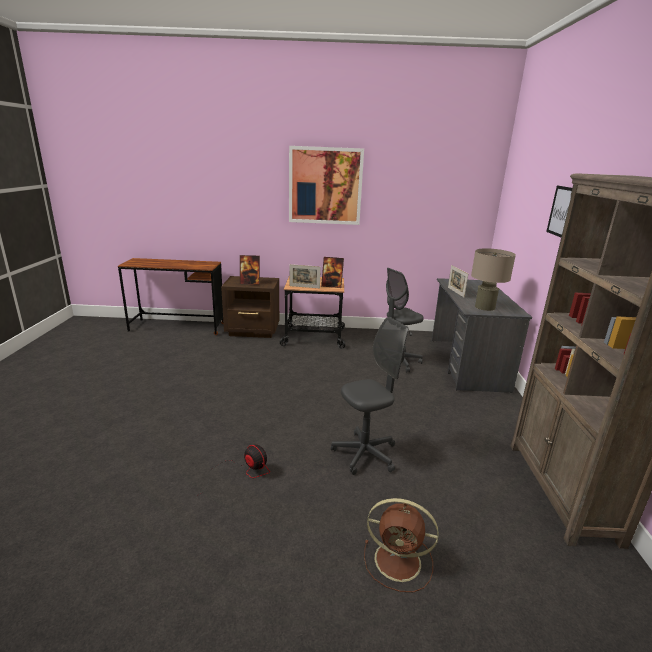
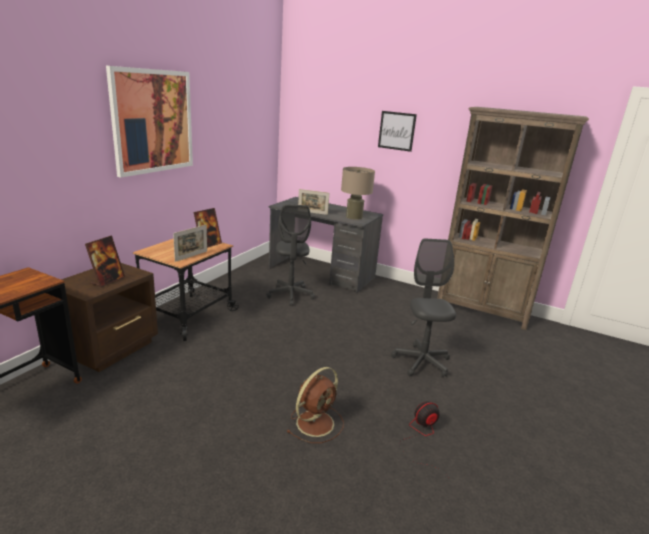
camera: 65 degrees left, 0 degrees up
(399, 561) = (536, 390): brown fan -> brown fan (316, 422)

